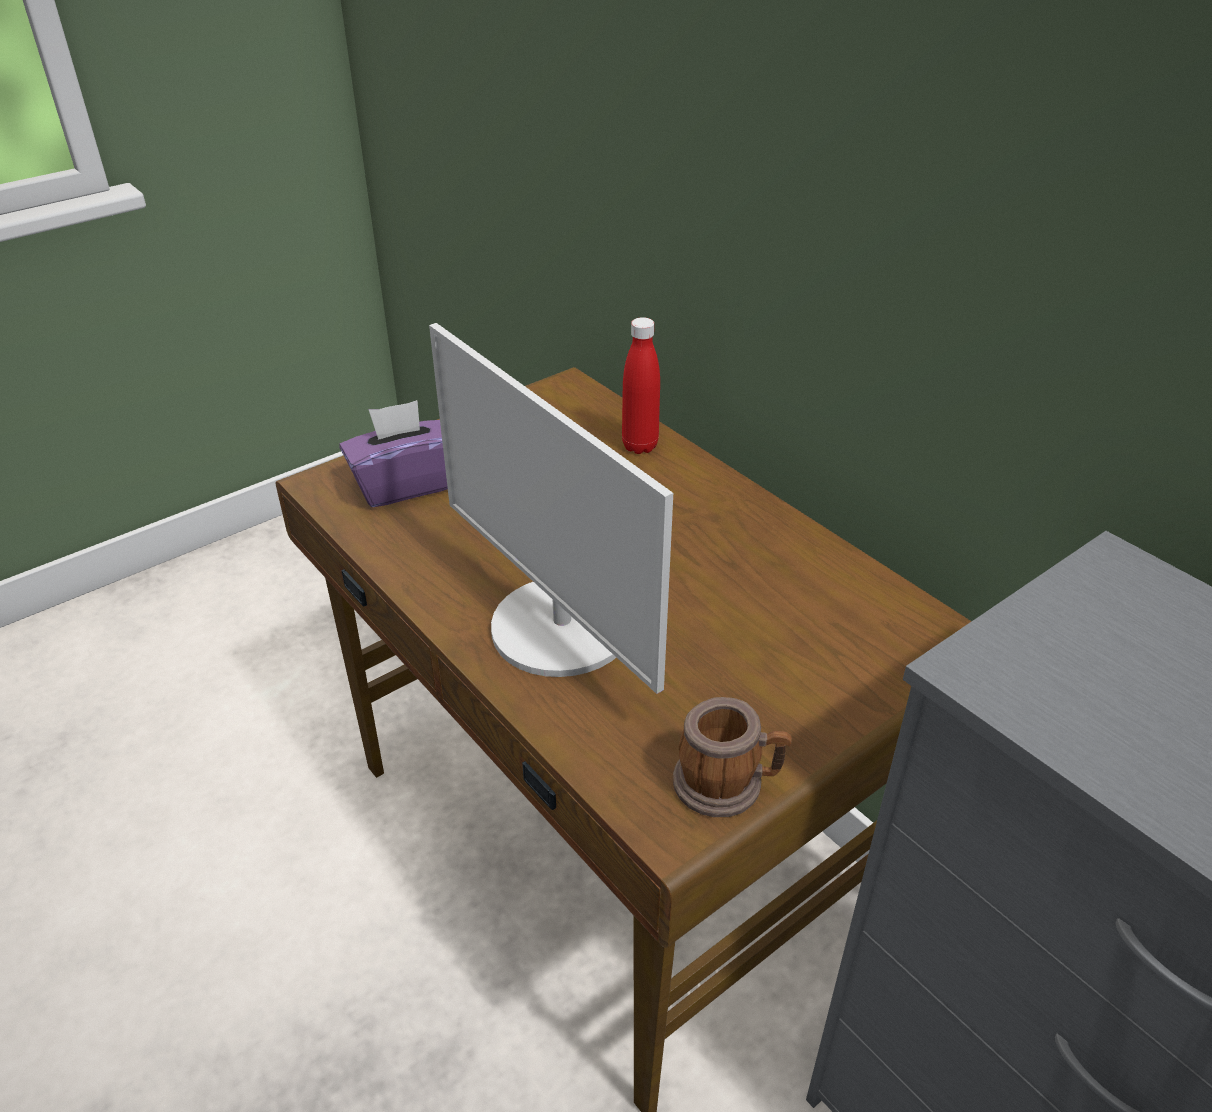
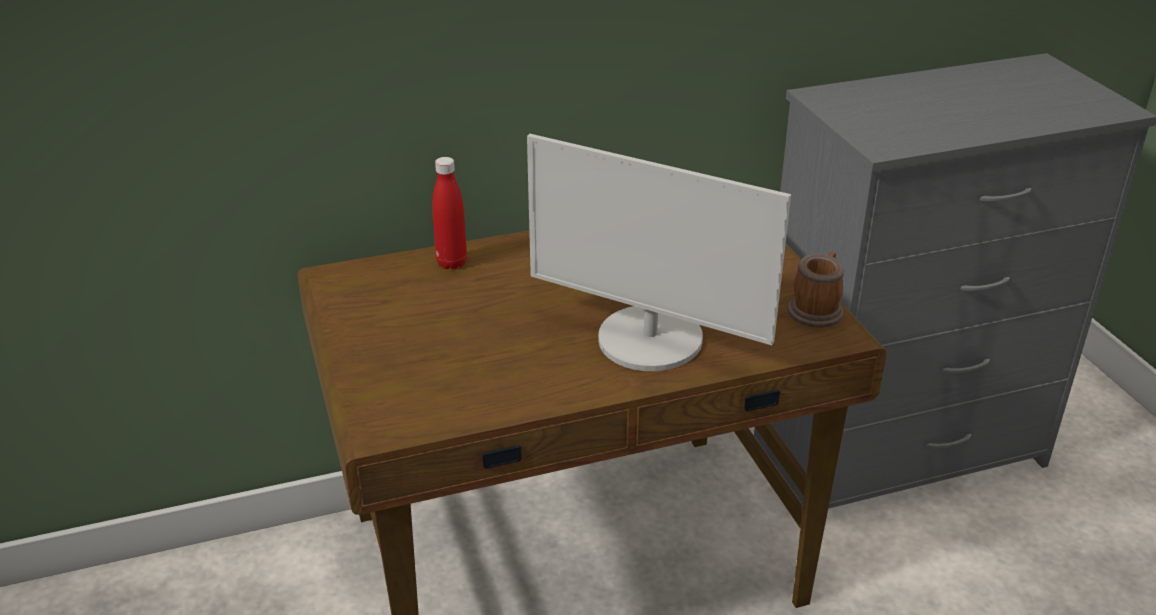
camera: 70 degrees left, 5 degrees down
(406, 484) = (417, 383): purple tissue box -> none
(561, 628) = (650, 340): monitor -> monitor turned 45 degrees clockwise

